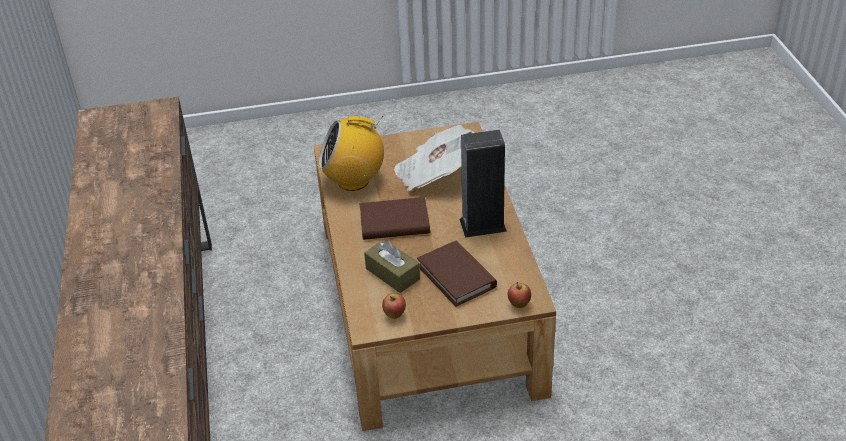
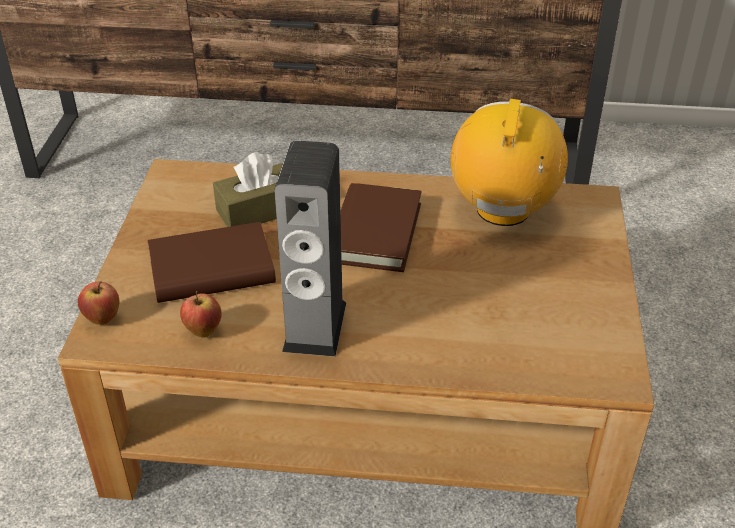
camera: 105 degrees right, 0 degrees up
(394, 315) = (177, 198): apple -> apple (203, 331)
(433, 175) = (485, 299): newspaper -> none

